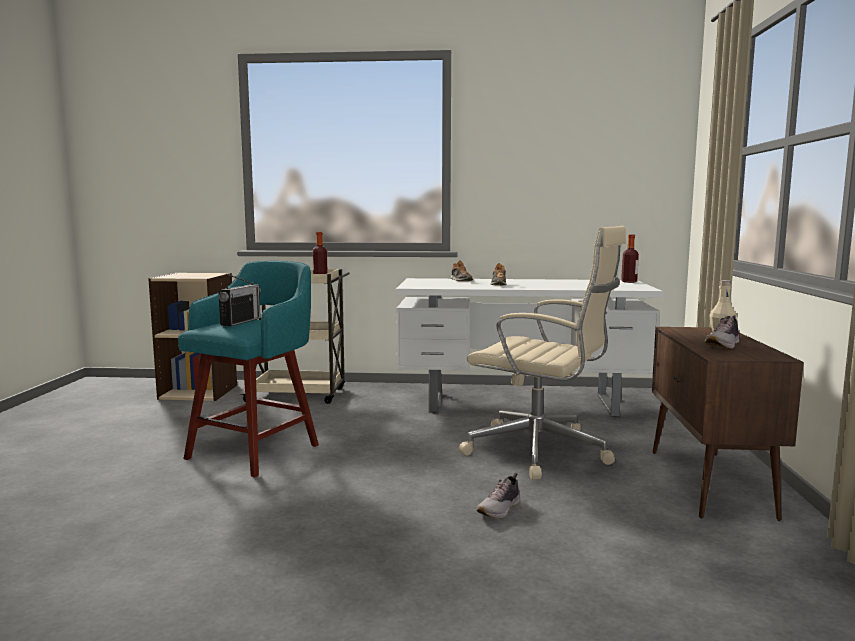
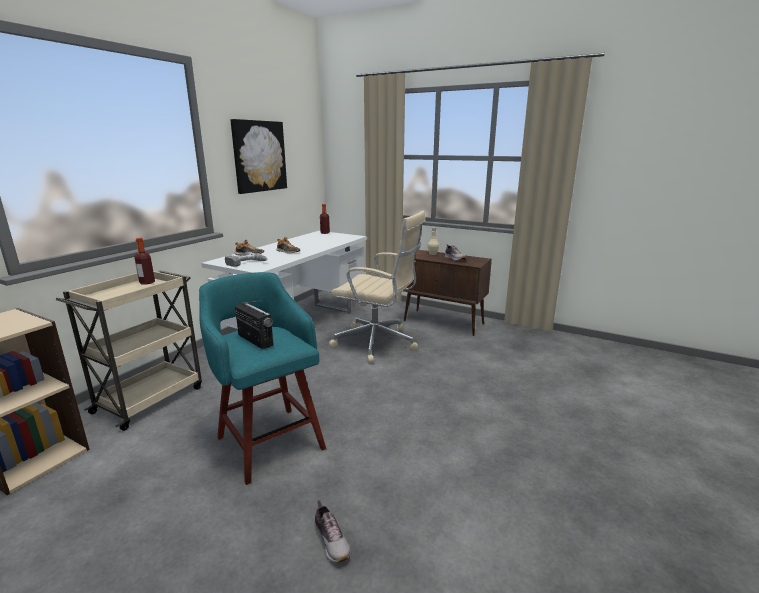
camera: 65 degrees left, 10 degrees up
(425, 283) = (247, 263): none -> power drill
(500, 509) = (438, 373): shoe -> shoe (332, 541)
(541, 452) = (377, 343): beige office chair -> beige office chair turned 60 degrees clockwise
(543, 161) = (259, 156): none -> picture

